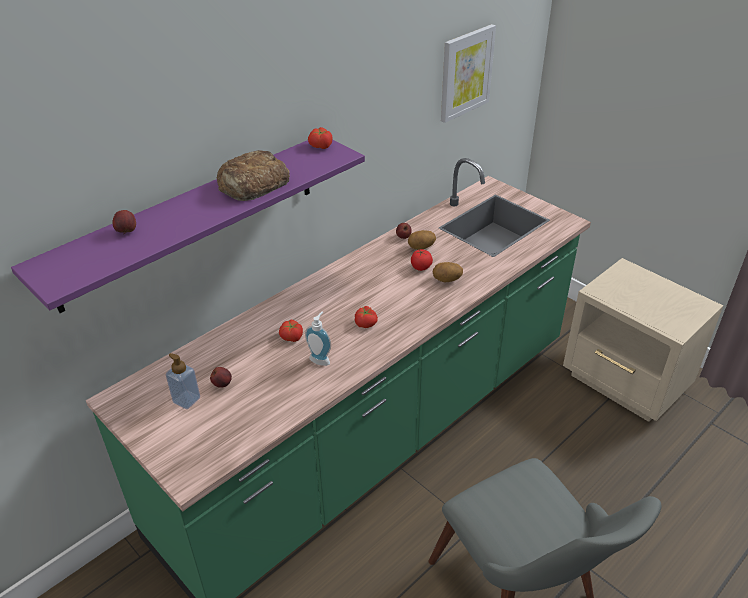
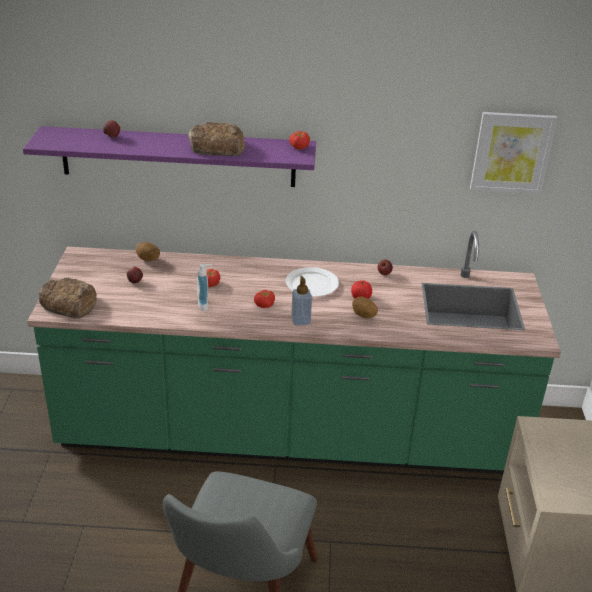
camera: 45 degrees right, 5 degrees down
(186, 400) = (107, 277): soap dispenser -> soap dispenser (300, 320)
(193, 454) = (69, 303): none -> bread
(370, 280) = (312, 284): none -> white plate
(421, 248) = (384, 287): potato -> potato (148, 259)

